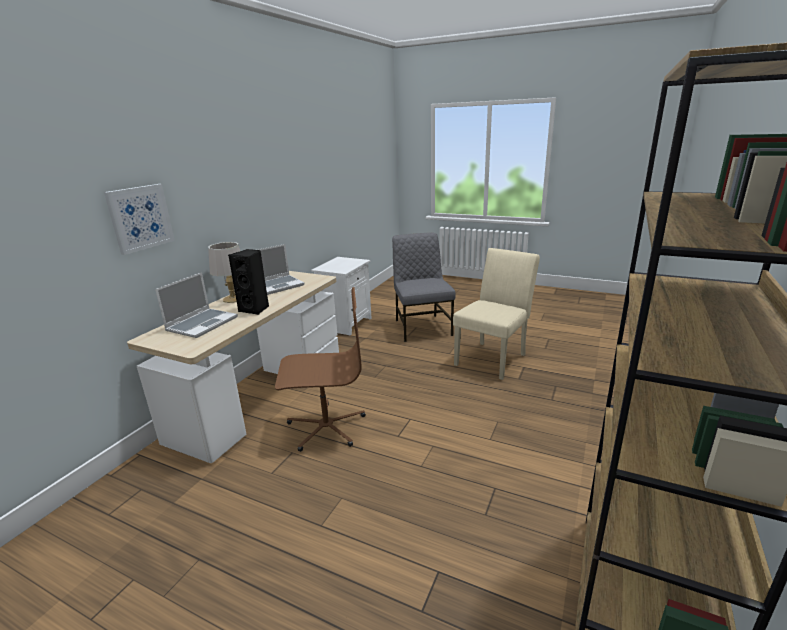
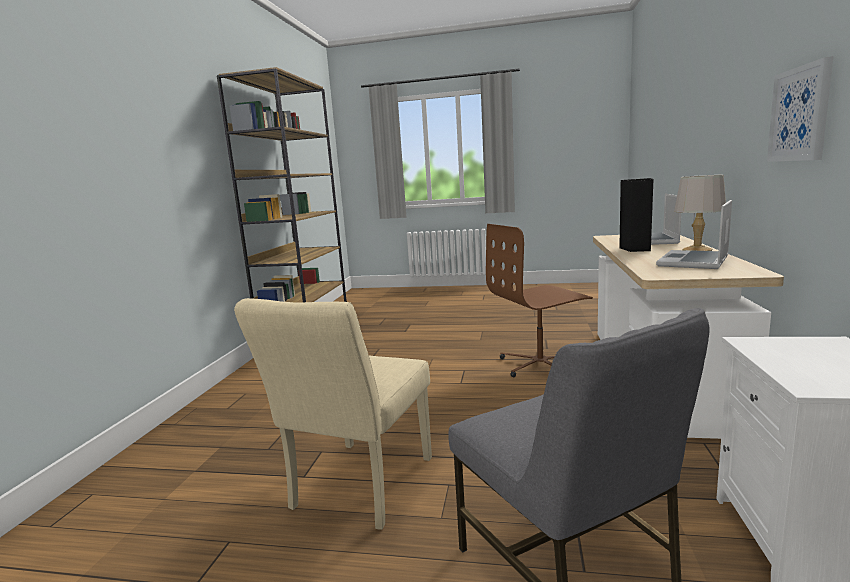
camera: 165 degrees right, 10 degrees down
(140, 218) = (702, 127): picture -> picture (800, 114)

